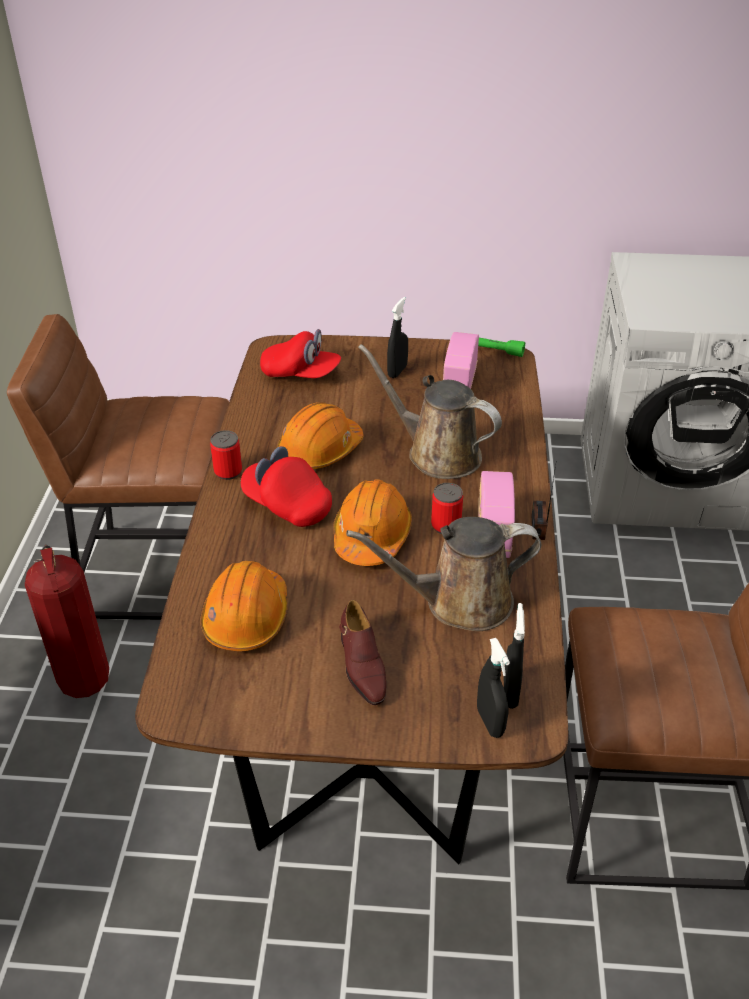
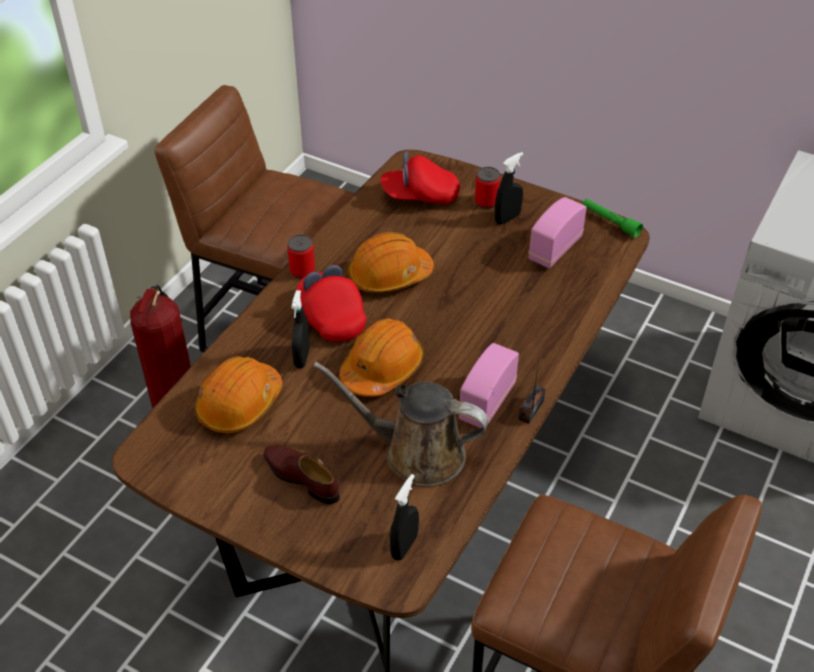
camera: 25 degrees right, 5 degrees up
(301, 374) = (420, 196): red cap -> red cap turned 135 degrees clockwise
(362, 665) = (302, 477): brown shoe -> brown shoe turned 120 degrees clockwise
(437, 453) = (489, 310): brown watering can -> none
(446, 525) = (451, 381): can -> can (486, 202)
(490, 722) = (371, 564): black spray bottle -> black spray bottle (302, 358)

